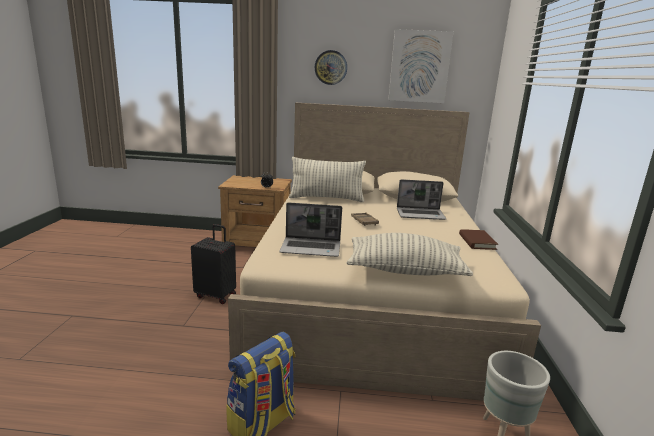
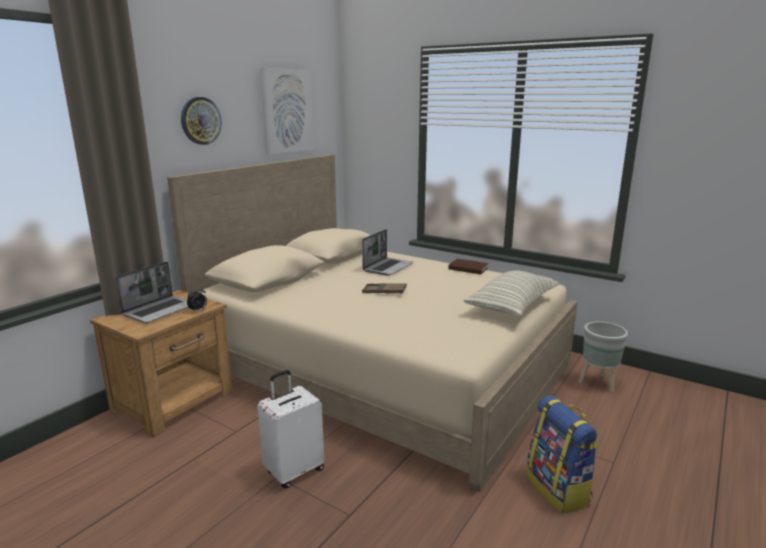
camera: 60 degrees left, 0 degrees up
(216, 295) = (294, 471): black suitcase -> white suitcase
(311, 248) = (438, 329): laptop -> laptop (160, 310)
(326, 198) = (290, 290): pillow -> none

